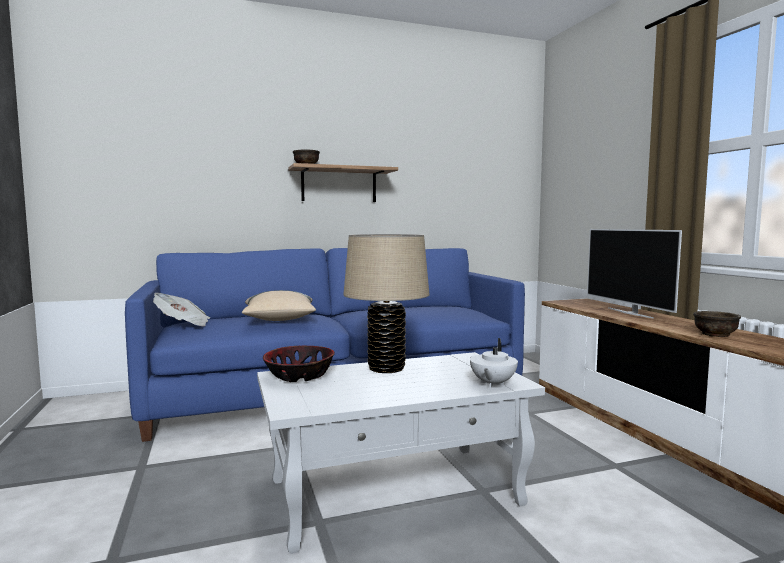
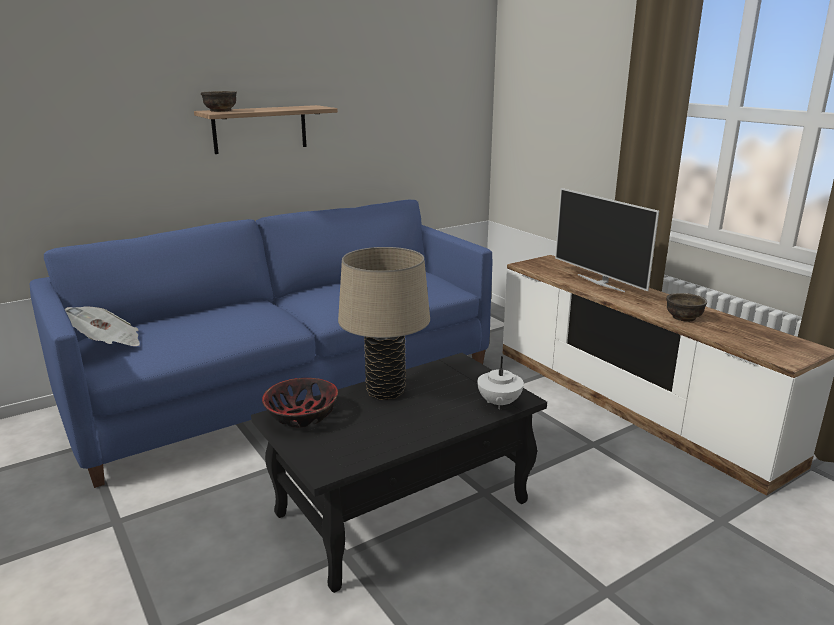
camera: 15 degrees left, 15 degrees up
(279, 320) = (228, 324): beige pillow -> none
(396, 491) = (404, 507): white coffee table -> black coffee table

